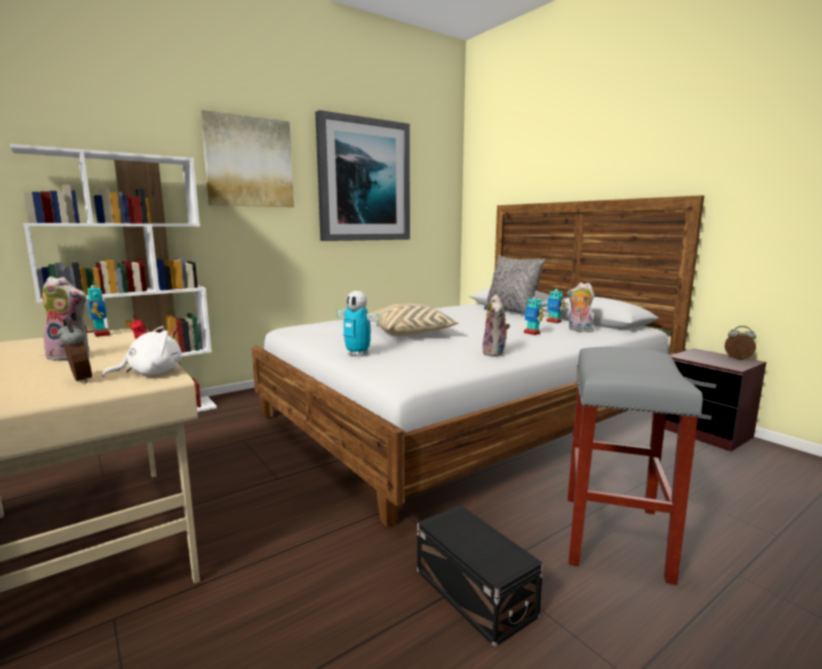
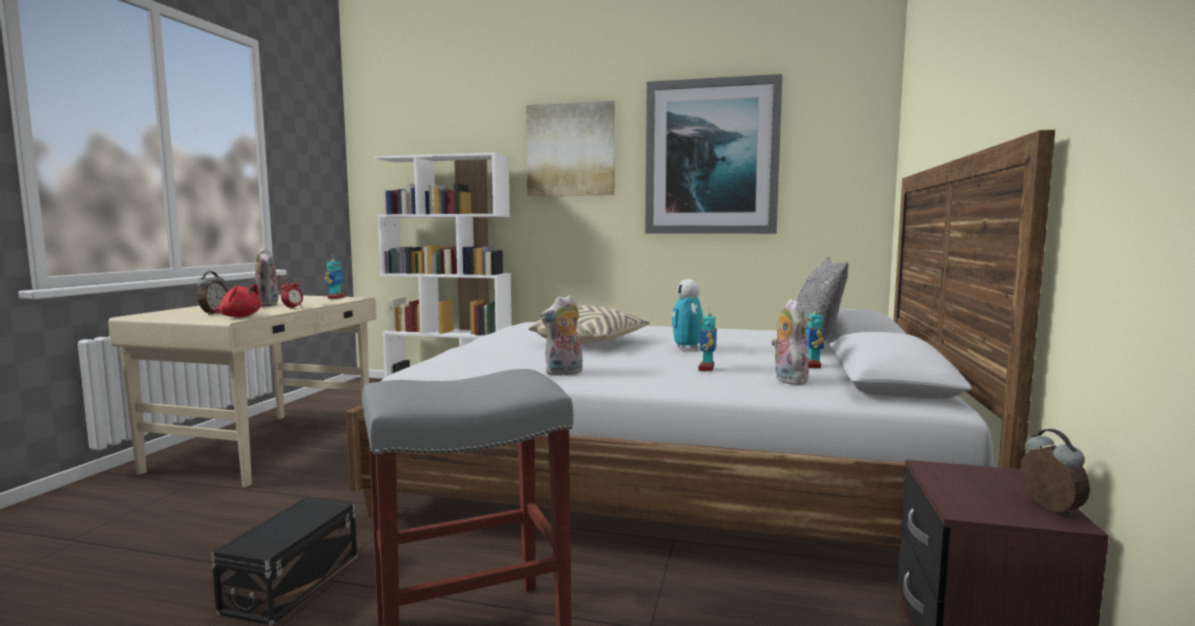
camera: 50 degrees right, 5 degrees down
(151, 373) = (239, 316): white plush toy -> red plush toy
(357, 354) = (469, 346): toy robot -> toy robot (687, 348)

